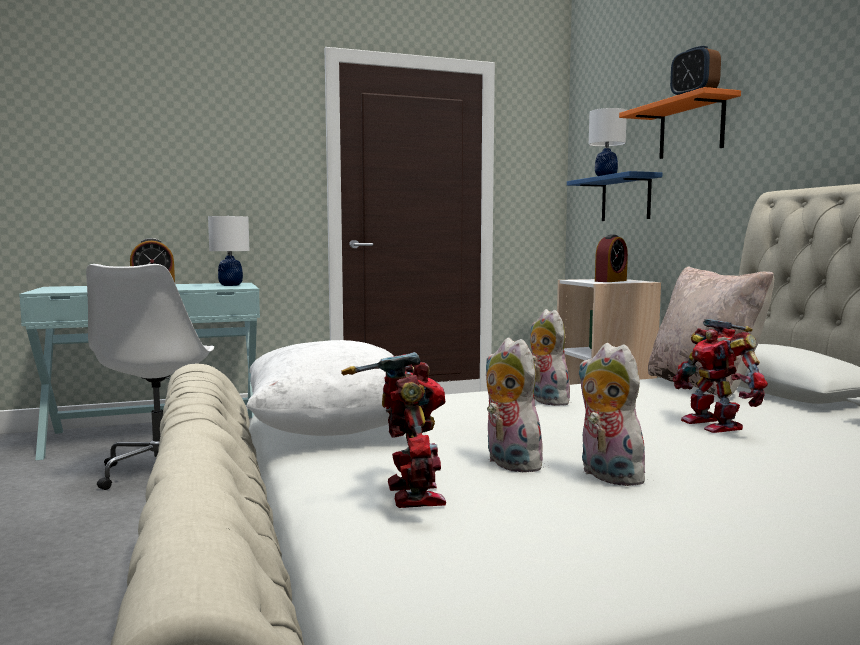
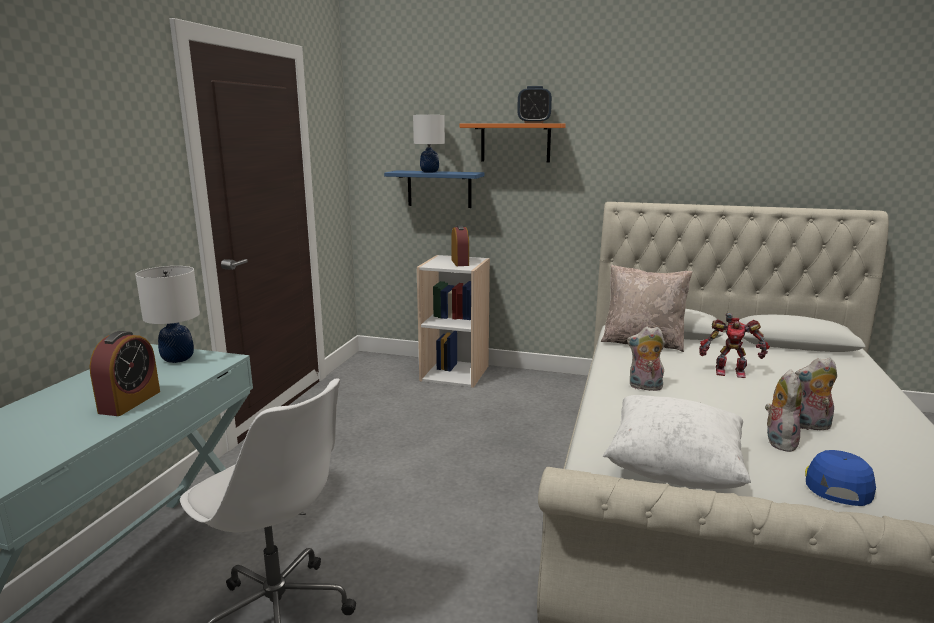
camera: 55 degrees left, 10 degrees up
(409, 495) = (837, 484): toy robot -> blue cap
(508, 463) = (778, 441): plush toy -> plush toy turned 105 degrees clockwise

